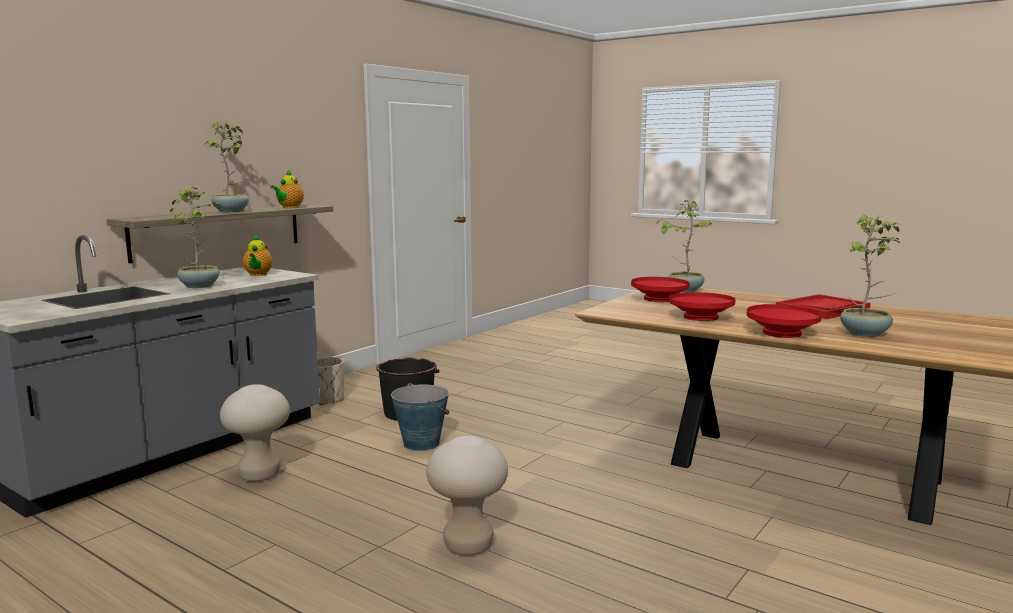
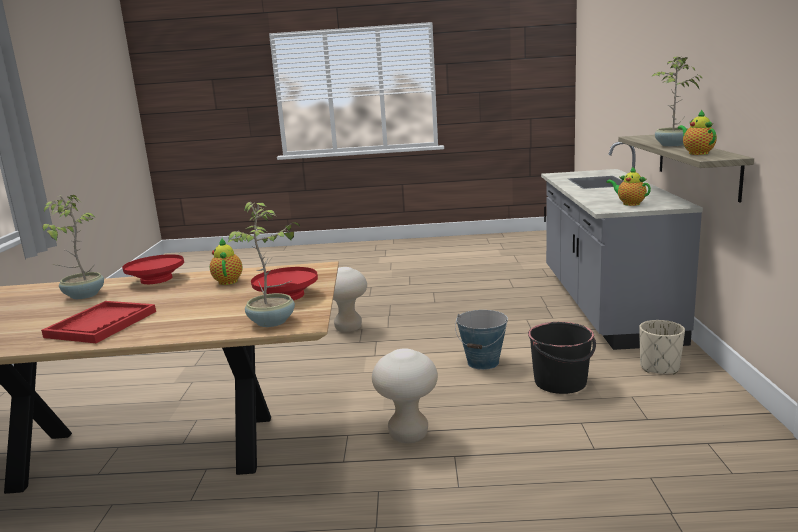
camera: 145 degrees right, 5 degrees up
(200, 286) = (600, 193): potted plant -> none
(260, 475) = (521, 314): beige stool -> beige stool (408, 435)
(700, 317) = (228, 281): red bowl -> teapot

